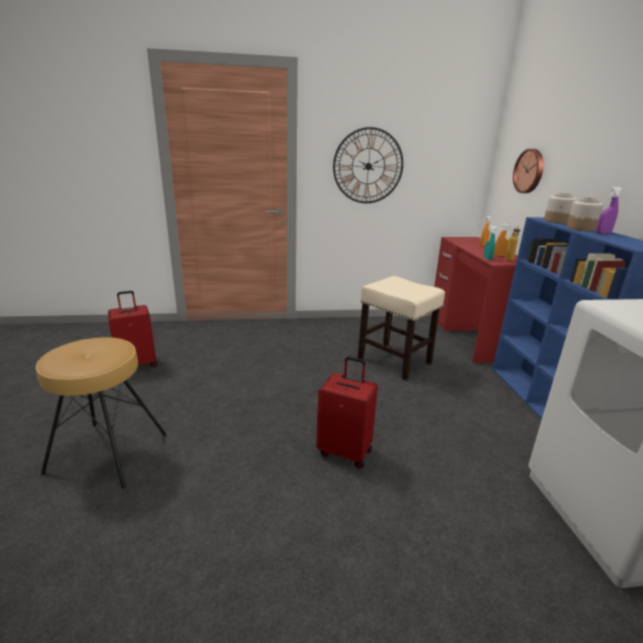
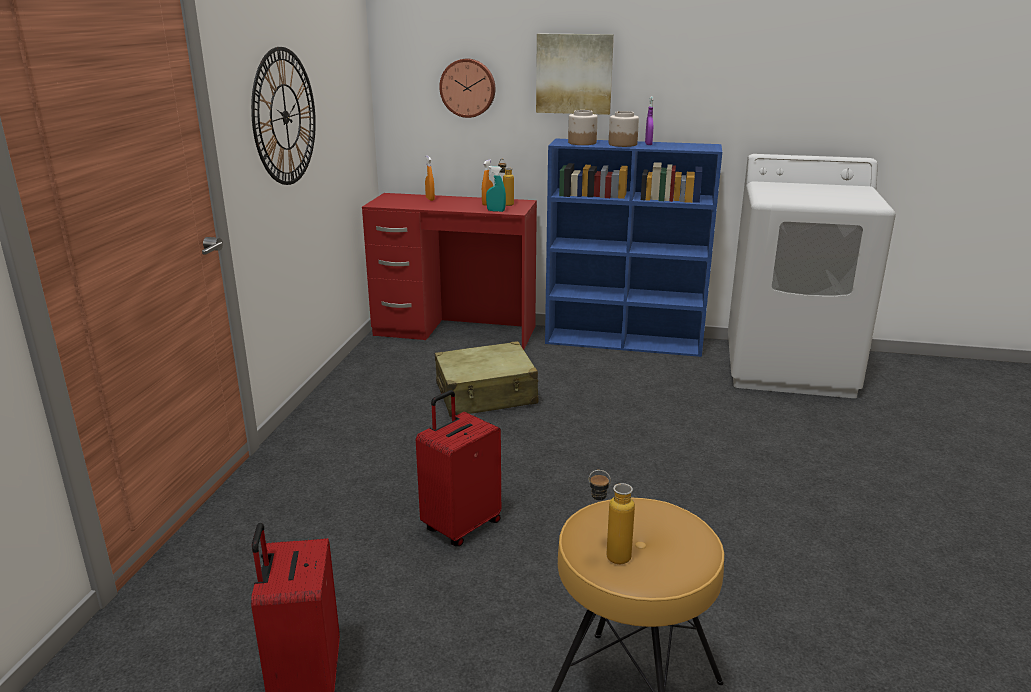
camera: 70 degrees left, 0 degrees up
(72, 346) = (608, 556): none -> bottle
(345, 451) = (679, 476): red suitcase -> red suitcase (460, 526)
(395, 361) = (486, 395): beige stool -> beige suitcase
(589, 163) = (574, 74): none -> picture

